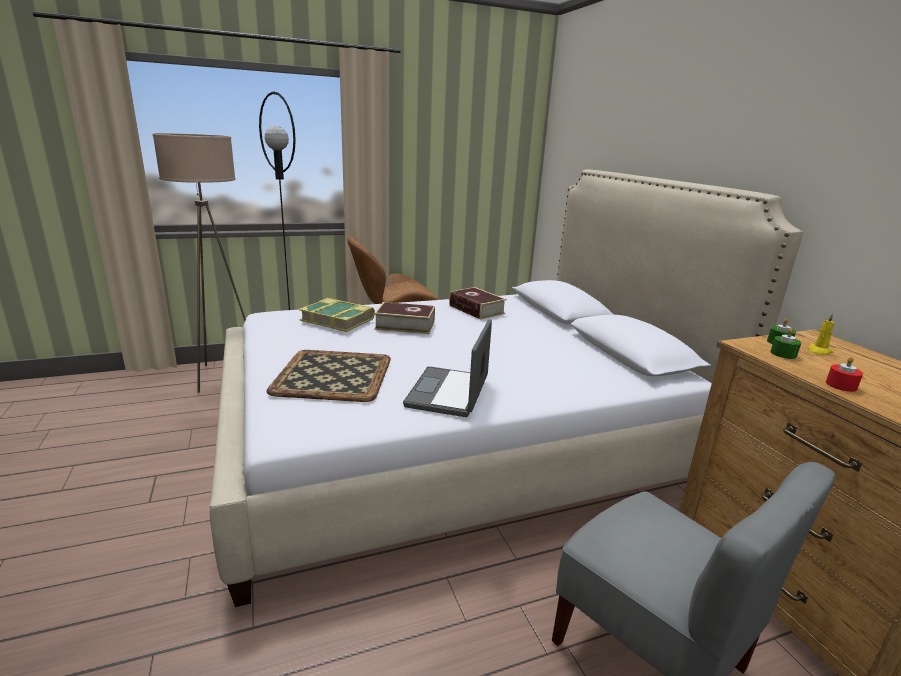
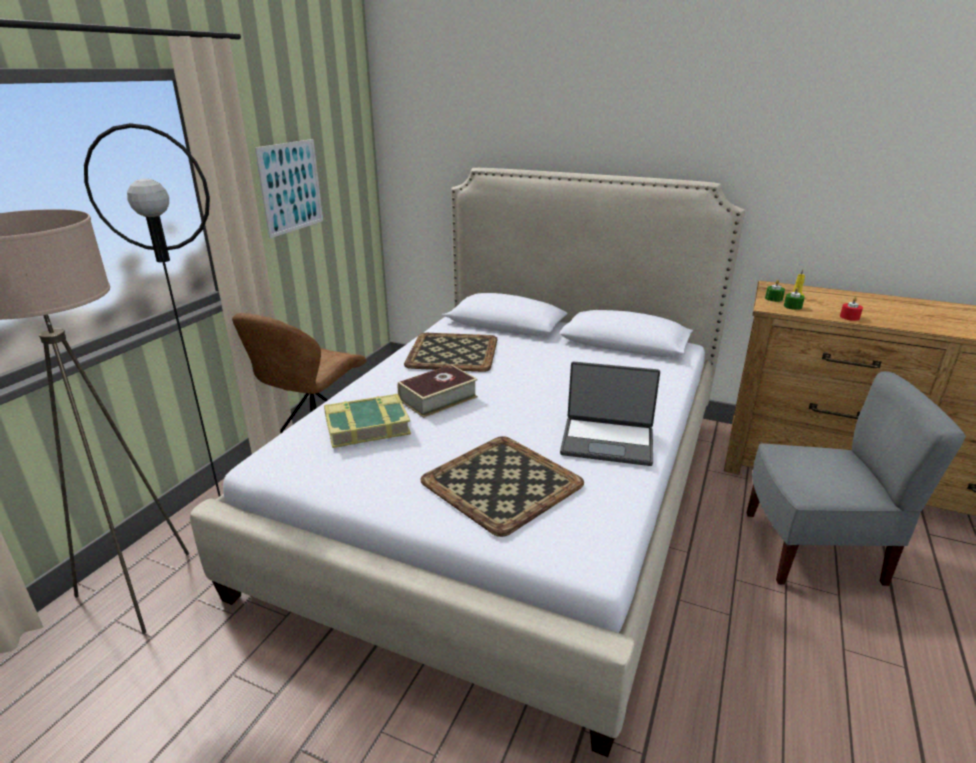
camera: 45 degrees left, 5 degrees up
(439, 166) = (291, 187): none -> picture
(449, 393) = (607, 441): laptop -> laptop turned 45 degrees counterclockwise
(476, 309) = (452, 352): book -> tray

